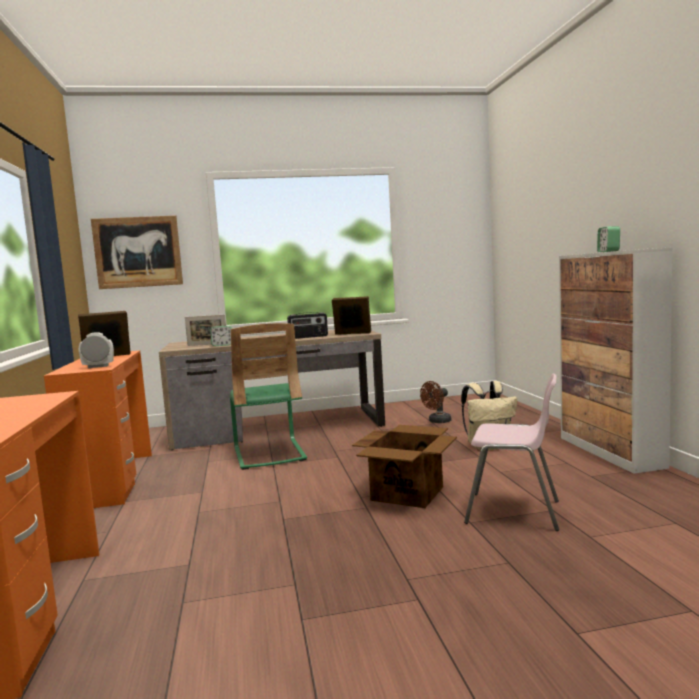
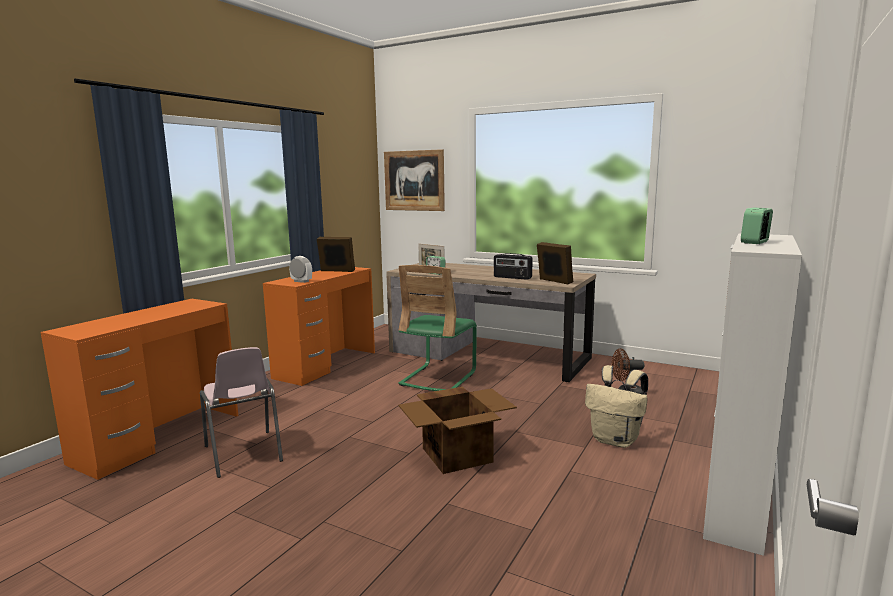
camera: 40 degrees right, 5 degrees up
(514, 512) = (496, 513): pink chair -> pink chair (243, 454)

